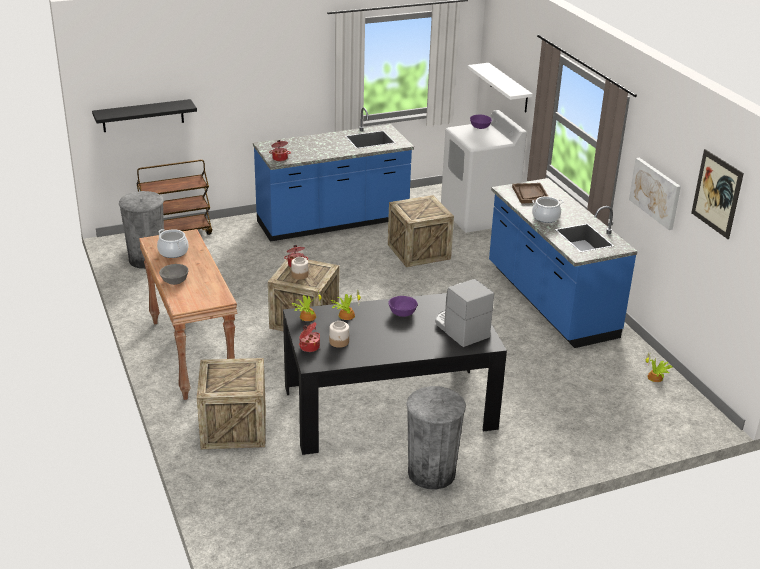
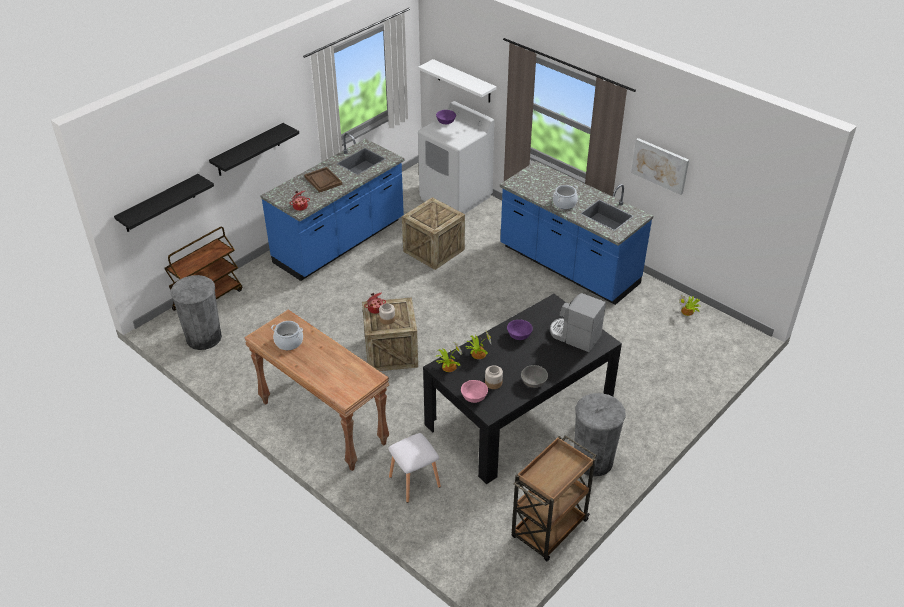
camera: 25 degrees left, 10 degrees up
(174, 281) = (316, 373): grey bowl -> grey bowl (533, 382)
(234, 428) = (413, 481): crate -> white stool
(252, 94) = (248, 150): none -> black shelf
(309, 346) = (474, 396): cooking pot -> pink bowl
(331, 516) = (548, 530): none -> brown cart
(530, 194) = (535, 182): brown tray -> brown tray (323, 180)
(717, 193) = (731, 164): picture -> none

